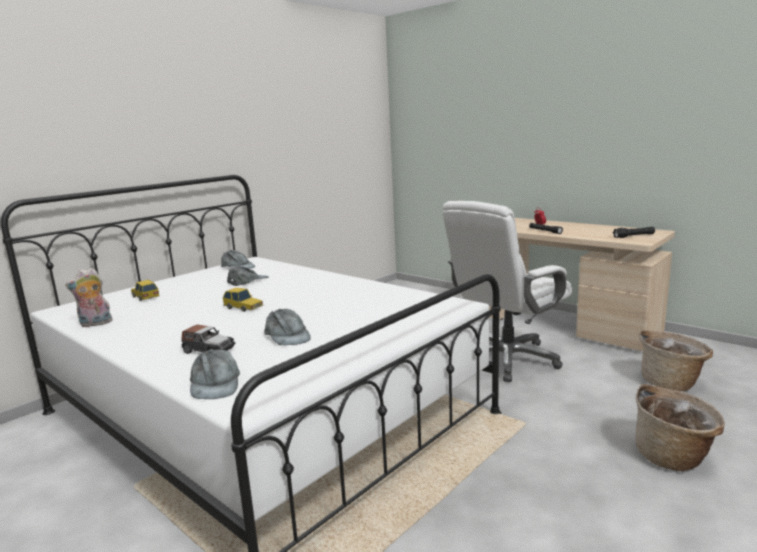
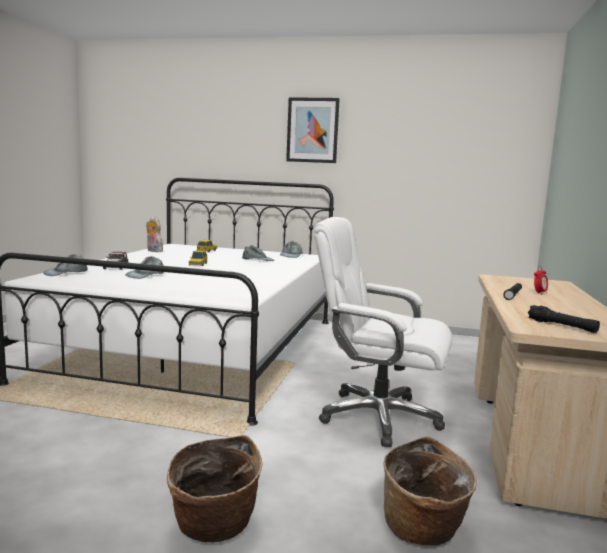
camera: 60 degrees right, 5 degrees down
(204, 108) = (312, 130): none -> picture

